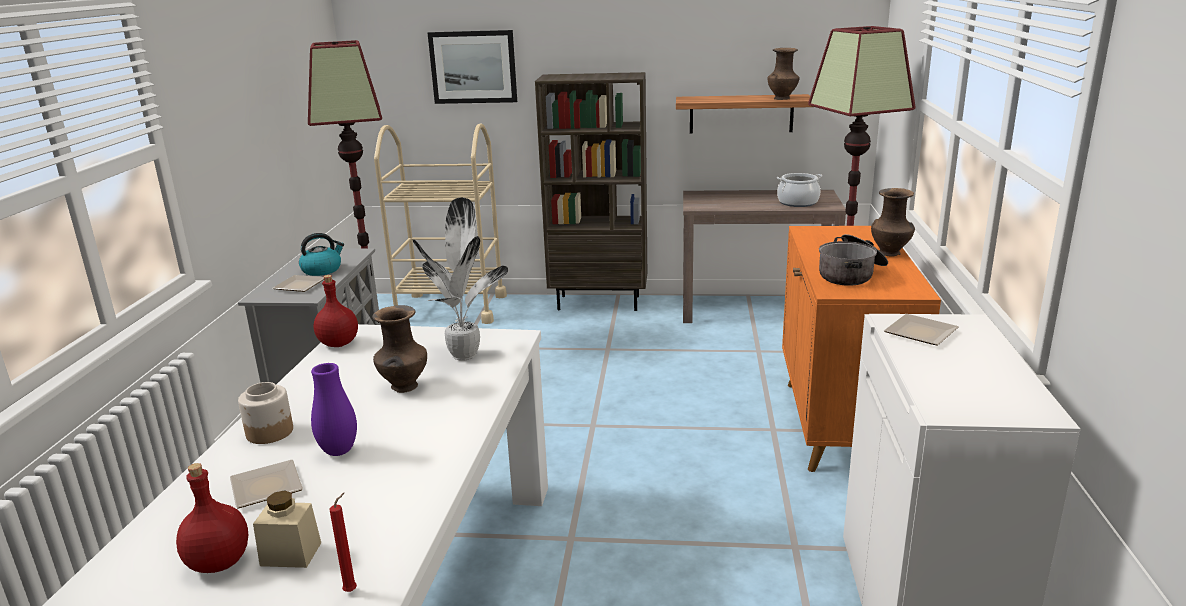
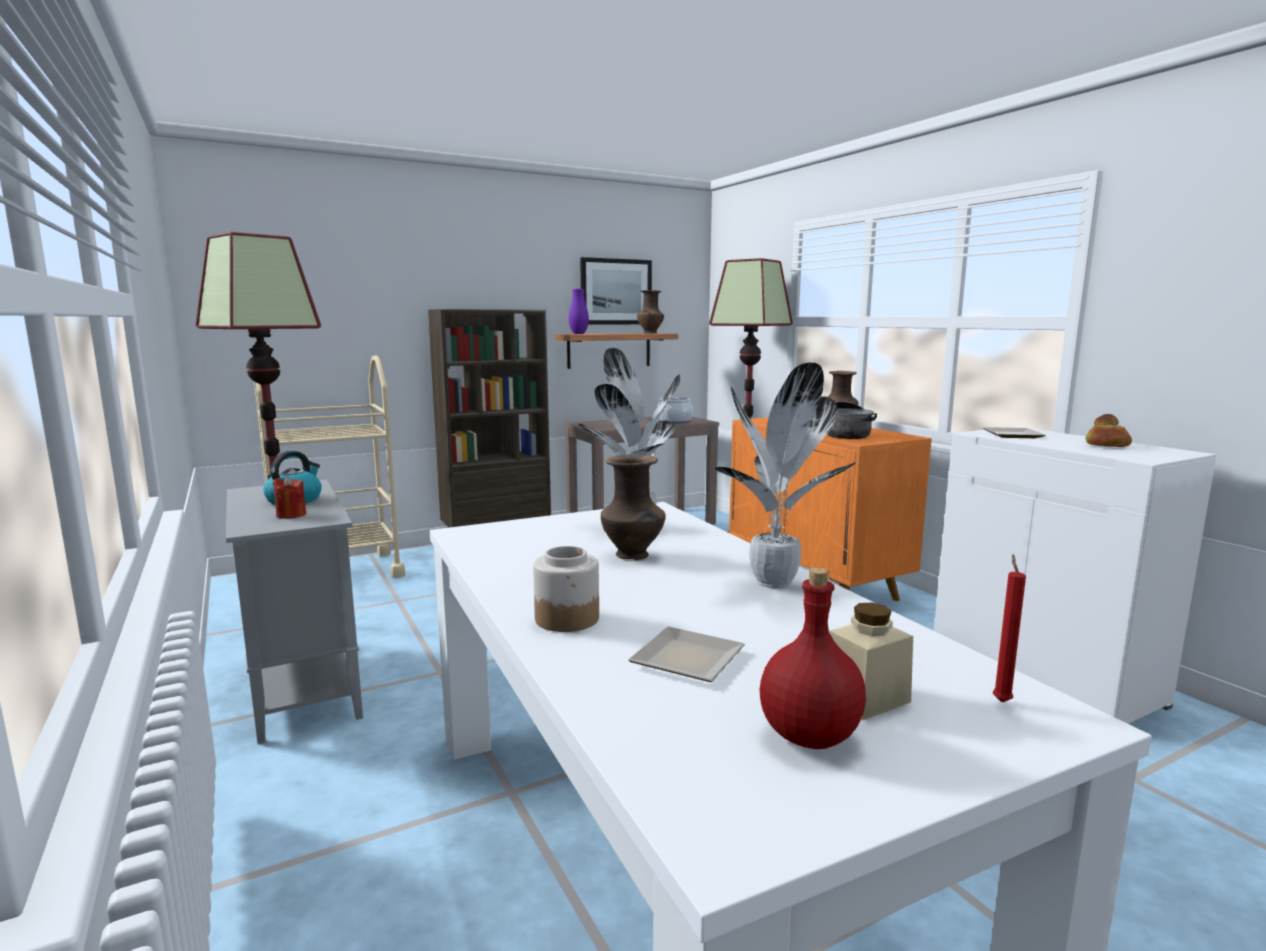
camera: 35 degrees left, 10 degrees down
(298, 286) = (291, 515): plate -> red candle
(338, 343) = (468, 542): red bottle -> none
(339, 451) = (691, 612): purple vase -> purple vase (578, 334)
(435, 445) = (774, 583): none -> potted plant
(473, 67) = (349, 300): picture -> picture (615, 292)
(978, 378) = (1106, 445): none -> bread

